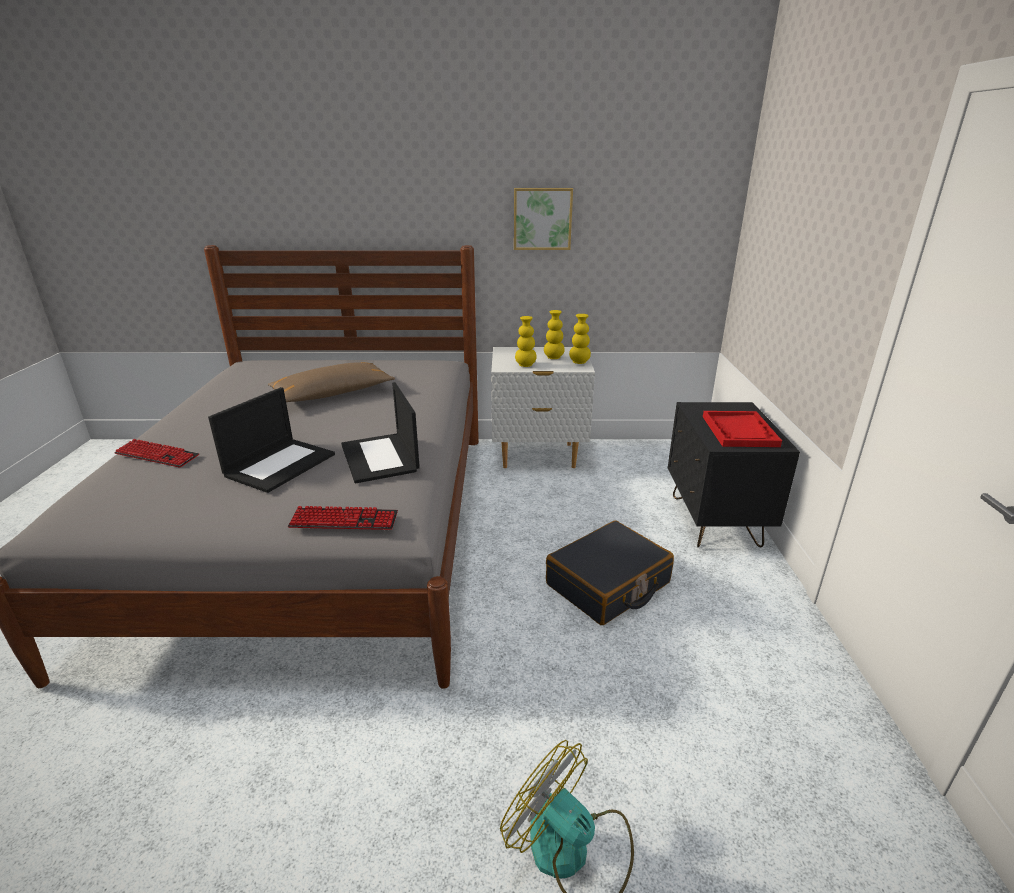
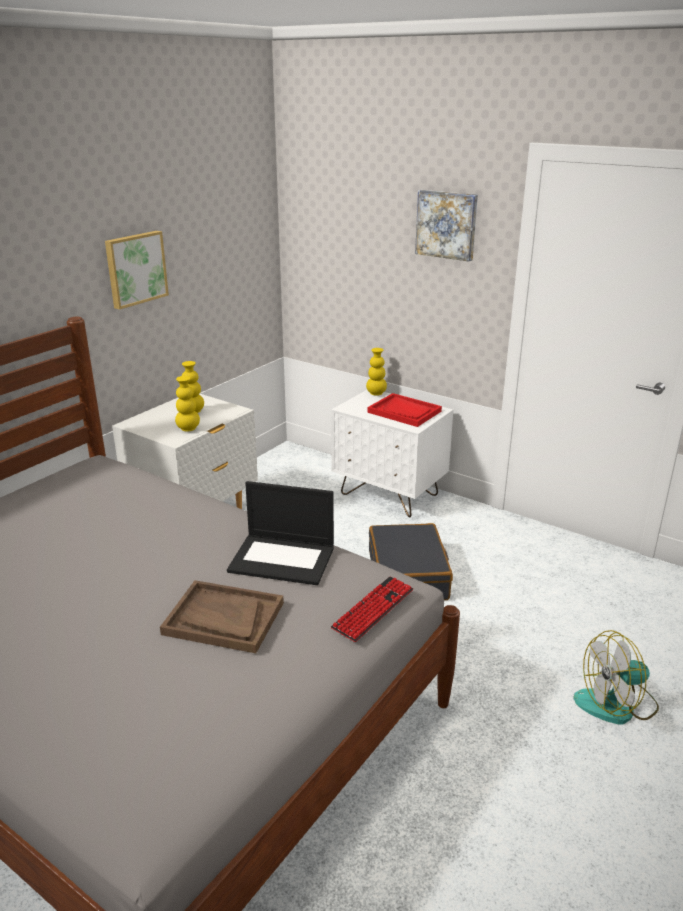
camera: 55 degrees left, 0 degrees up
(157, 455) = (76, 706): keyboard -> none
(280, 464) = (223, 618): laptop -> brown tray
(333, 393) = (81, 545): brown pillow -> none
(579, 362) = (223, 407): yellow vase -> yellow vase (376, 393)
(715, 521) = (389, 495): black nightstand -> white nightstand
(852, 205) = (447, 224): none -> picture

